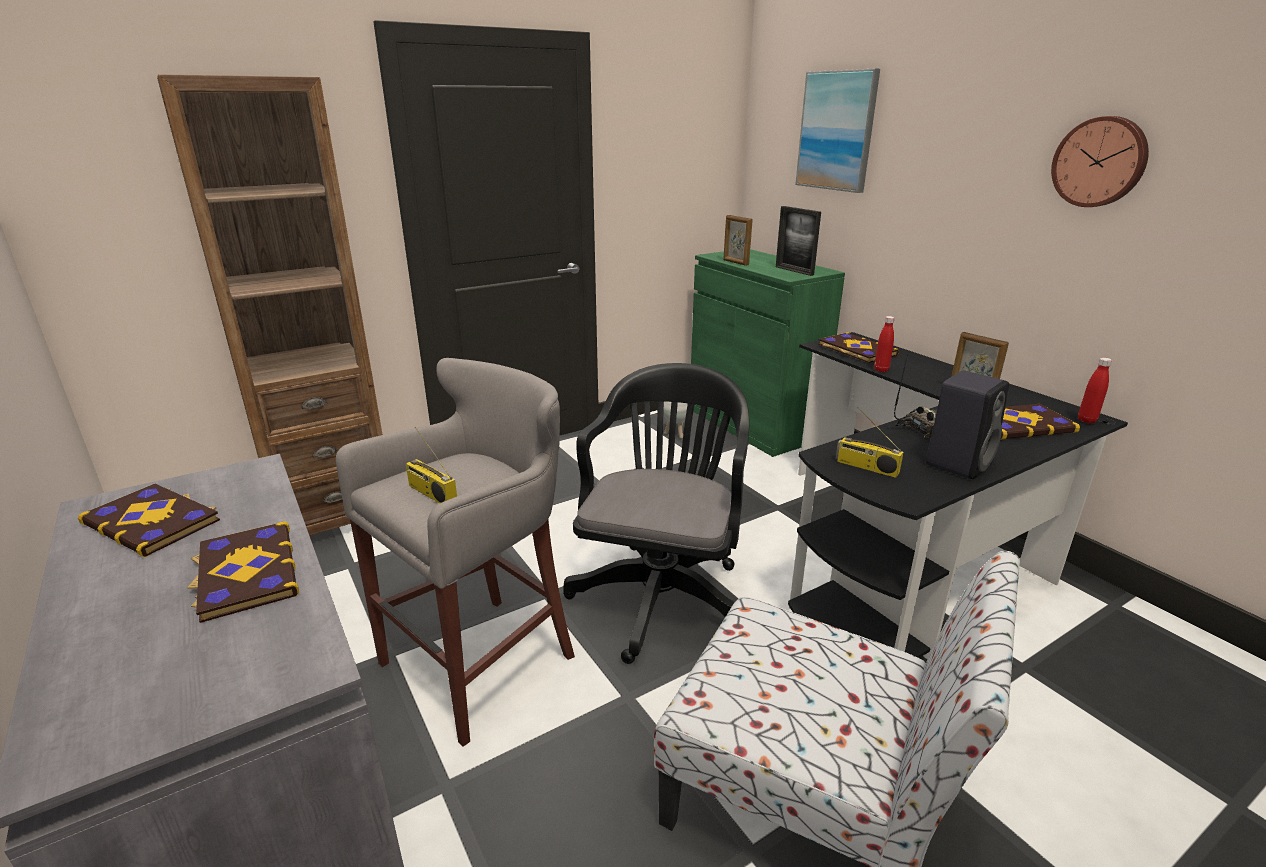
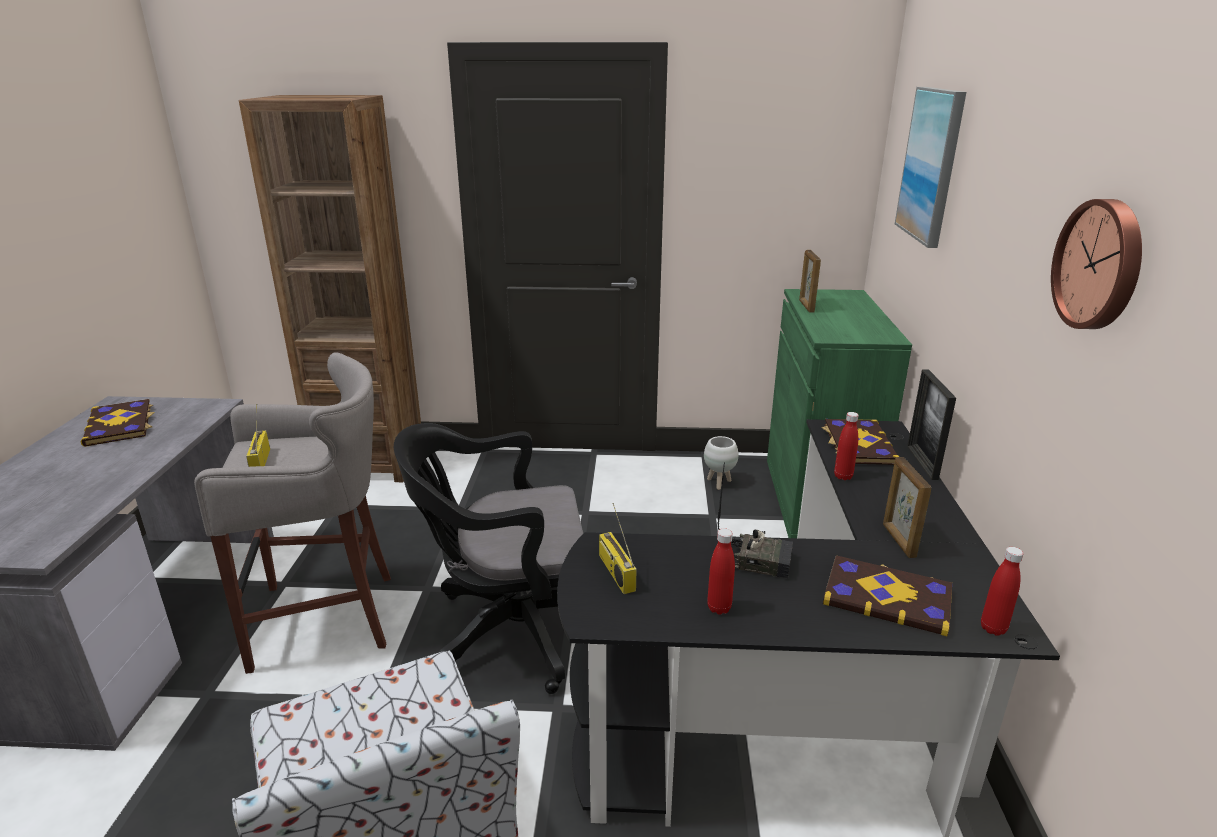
camera: 35 degrees right, 0 degrees up
(246, 573) = (103, 476): book -> none
(662, 593) = (511, 630): black office chair -> black office chair turned 150 degrees counterclockwise
(794, 271) = (850, 330): picture frame -> picture frame (922, 462)
(958, 463) = (719, 608): black speaker -> red bottle

